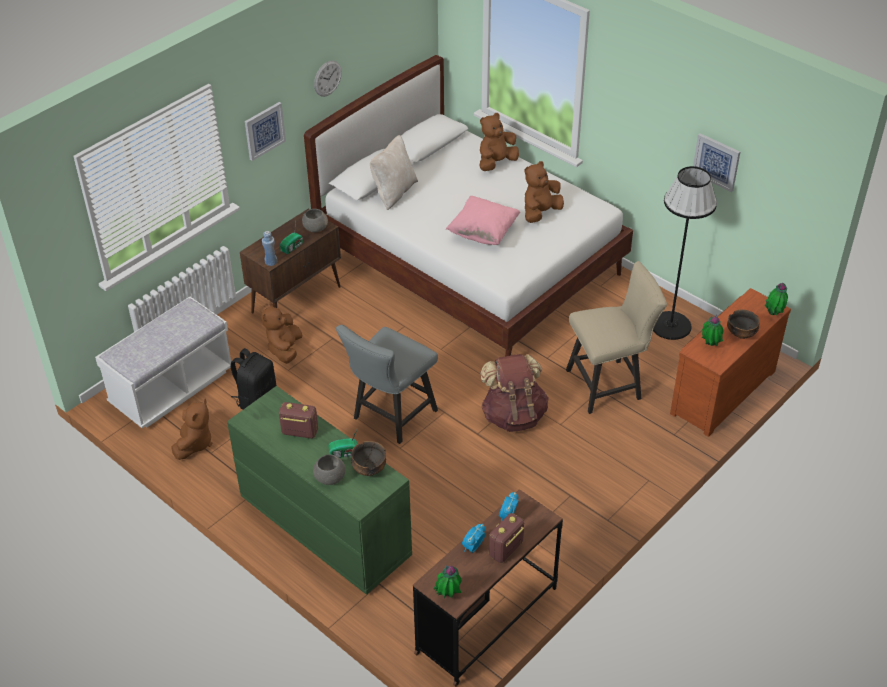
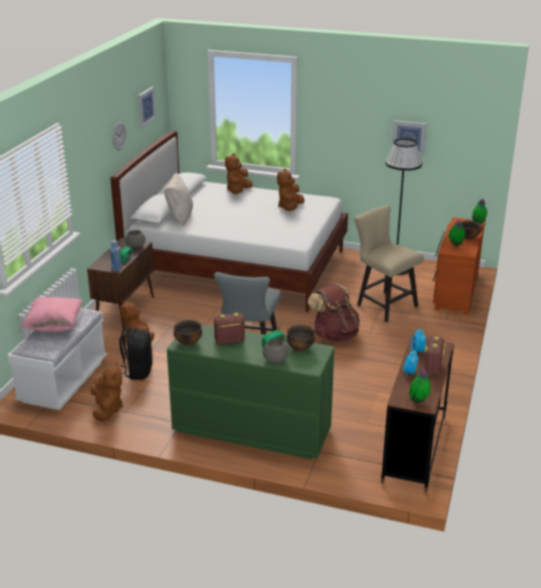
camera: 25 degrees left, 15 degrees down
(255, 418) = (188, 342): none -> bowl
(264, 130) = (88, 171): picture -> picture (146, 106)
(483, 233) = (261, 223): pink pillow -> pink pillow (54, 326)
(609, 384) = (383, 304): beige chair -> beige chair turned 90 degrees counterclockwise

